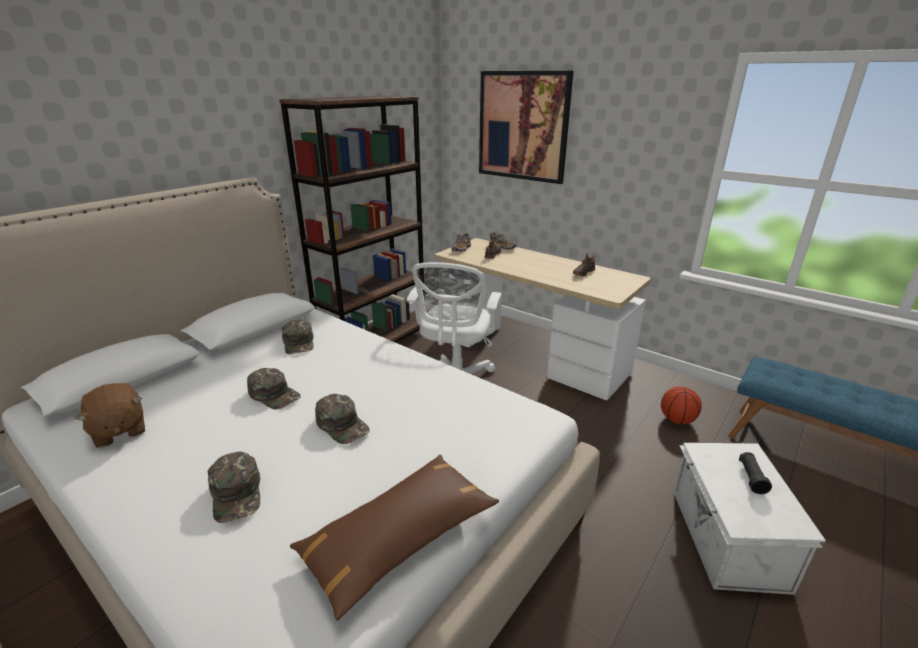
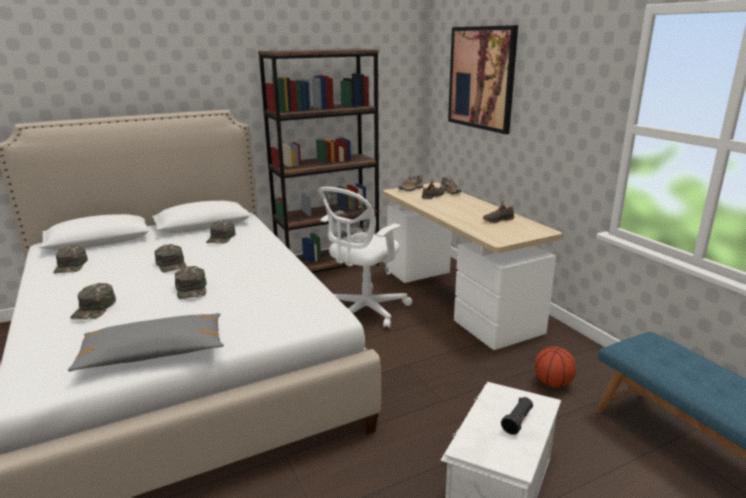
camera: 25 degrees right, 5 degrees down
(119, 431) = (71, 265): brown plush toy -> green cap
(399, 538) = (154, 353): brown pillow -> grey pillow

